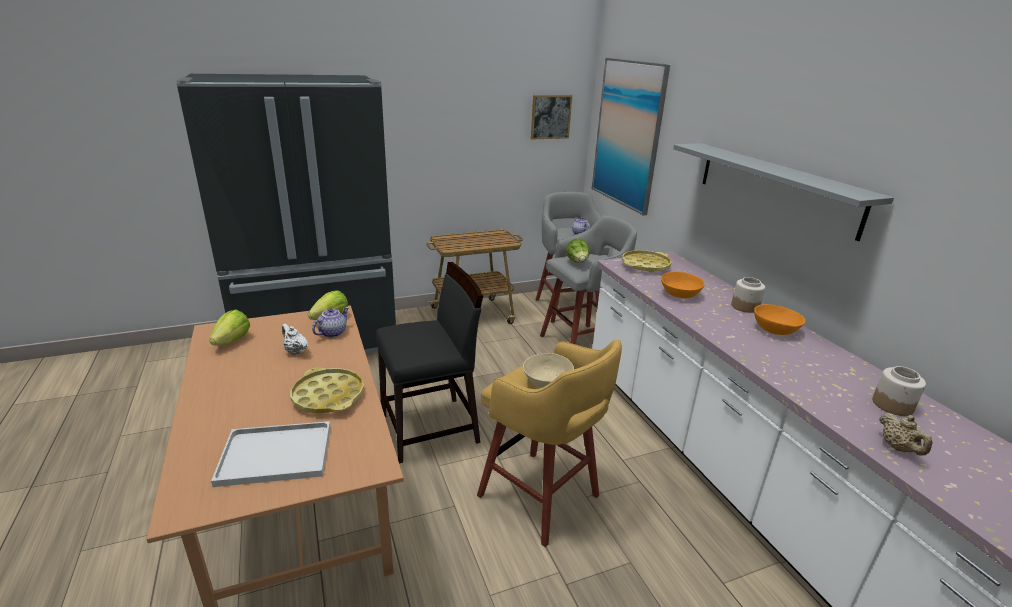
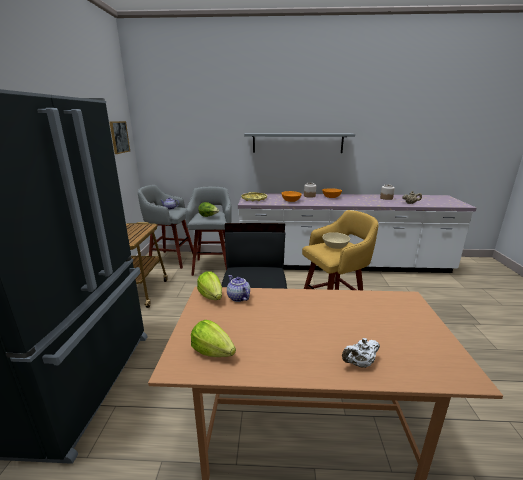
camera: 65 degrees left, 5 degrees down
(278, 453) = (399, 331): white tray -> none
(295, 351) = (258, 316): white teapot -> white teapot (359, 364)
(328, 396) = (332, 306): yellow tray -> none
(627, 134) = (180, 140): picture -> none

